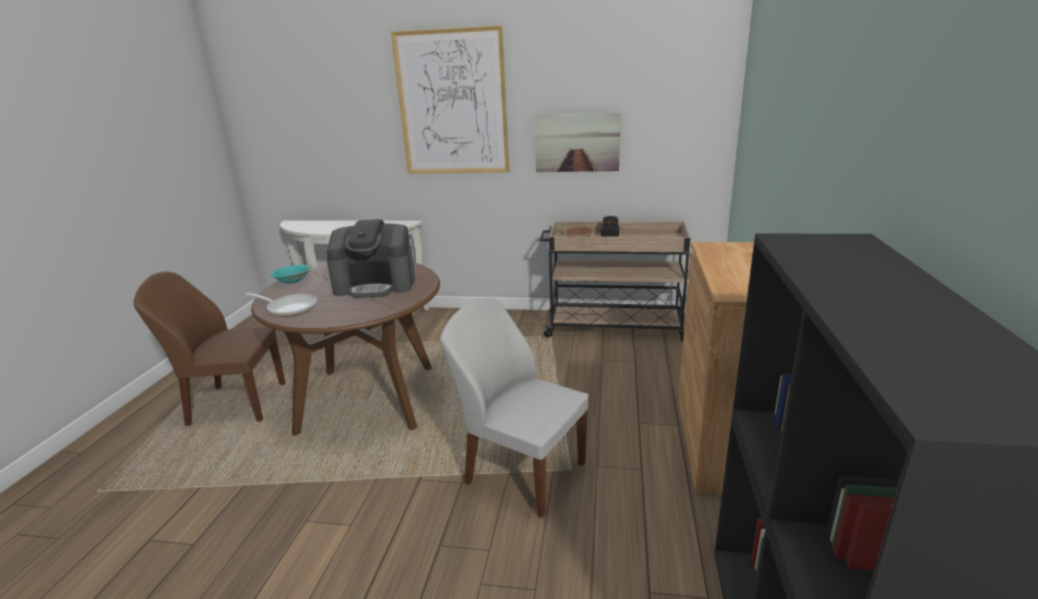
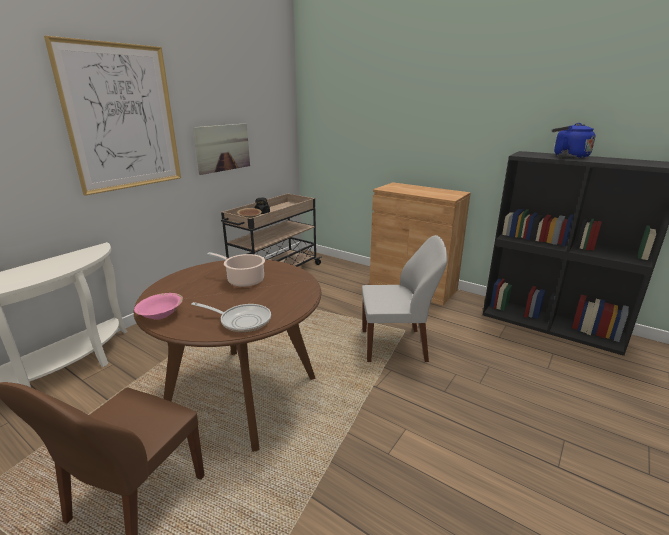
camera: 65 degrees left, 0 degrees up
(289, 308) = (242, 321): frying pan -> frying pan turned 60 degrees clockwise
(293, 281) = (161, 315): turquoise bowl -> pink bowl
(376, 285) = (243, 280): coffee machine -> cooking pot
(523, 472) = (396, 345): white chair -> white chair turned 150 degrees counterclockwise
(860, 275) = (568, 157): none -> blue kettle

